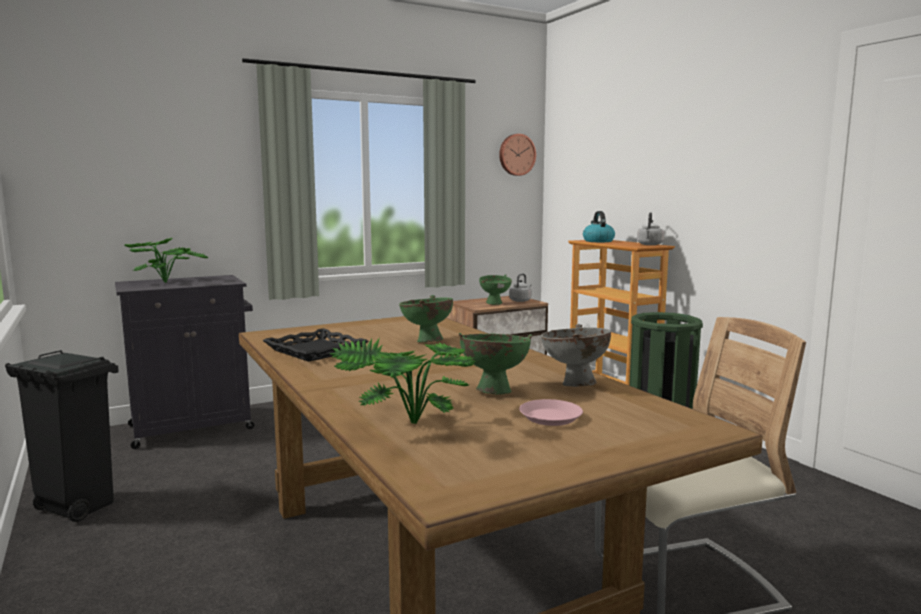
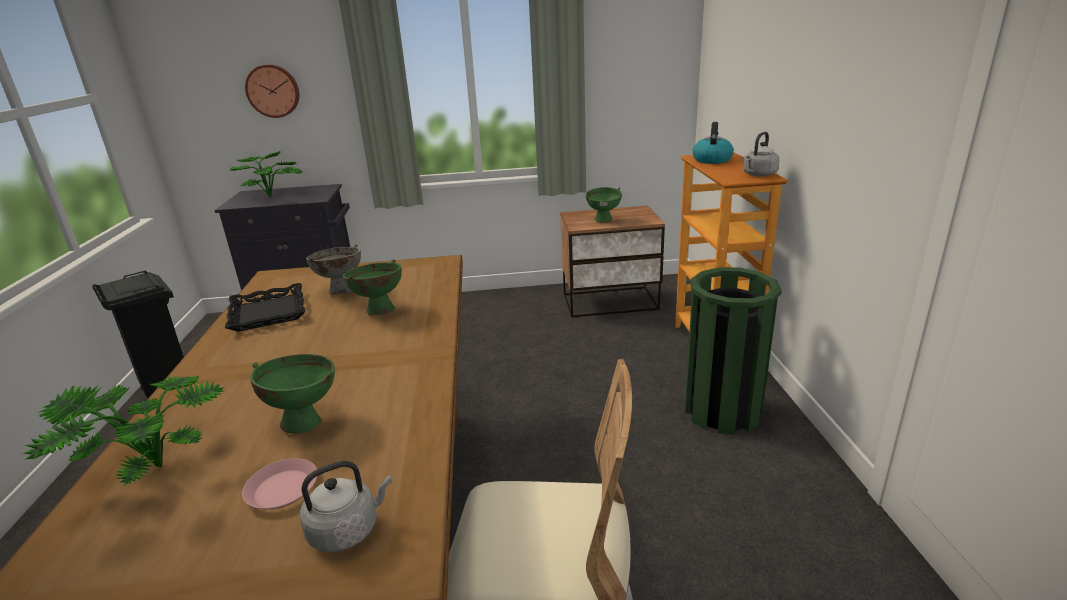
camera: 25 degrees right, 15 degrees up
(516, 155) = (661, 34): wall clock -> wall clock (273, 91)
(521, 300) = (638, 217): grey kettle -> grey kettle (348, 530)
(574, 384) = (395, 427): grey bowl -> grey bowl (340, 291)

